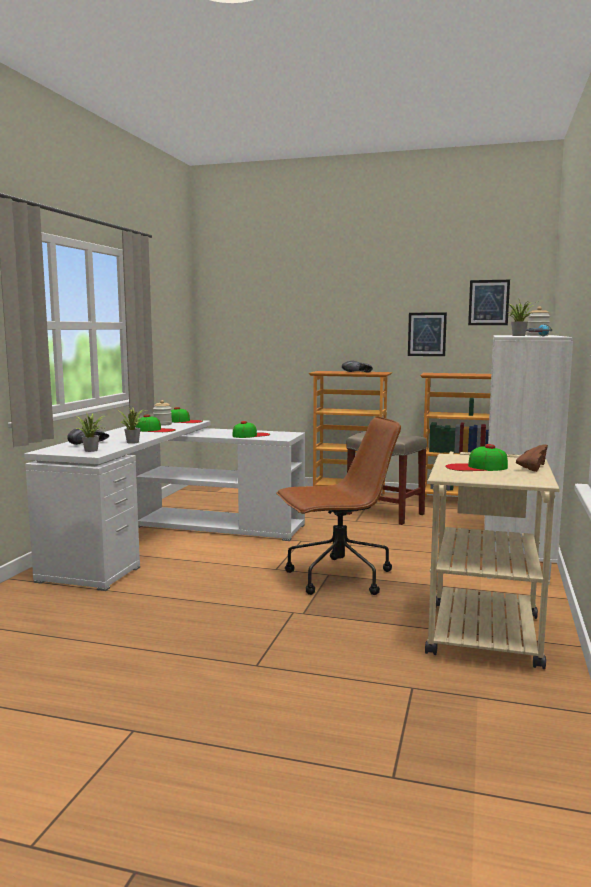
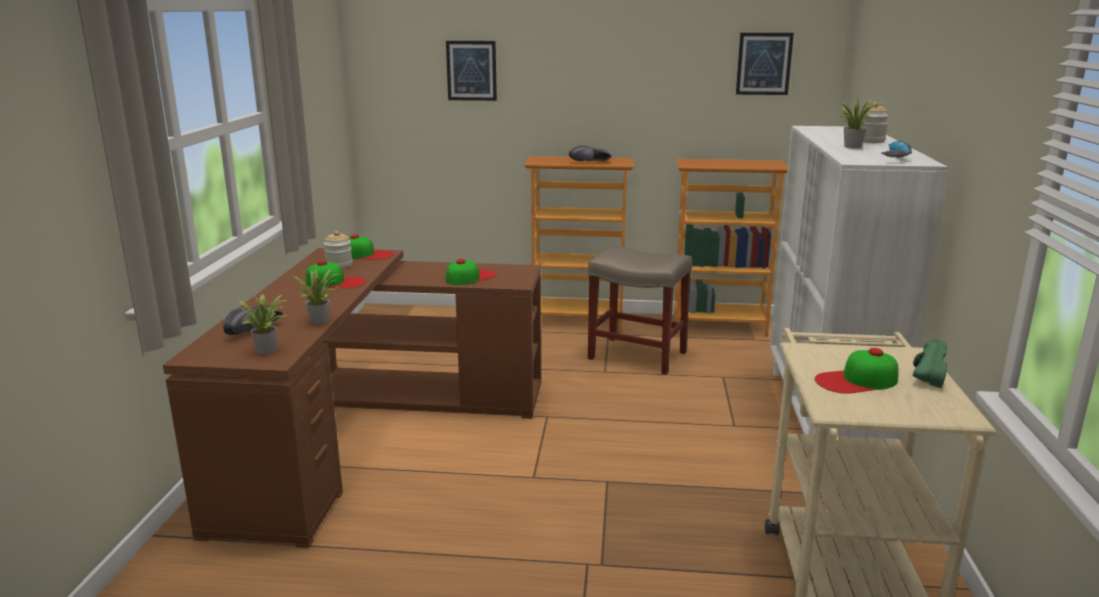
camera: 10 degrees left, 10 degrees up
(172, 540) = (369, 430): white desk -> brown desk
(337, 578) = (621, 487): brown office chair -> none
(427, 334) = (680, 106): picture -> picture (471, 70)
(531, 467) = (924, 373): brown shoe -> green shoe

